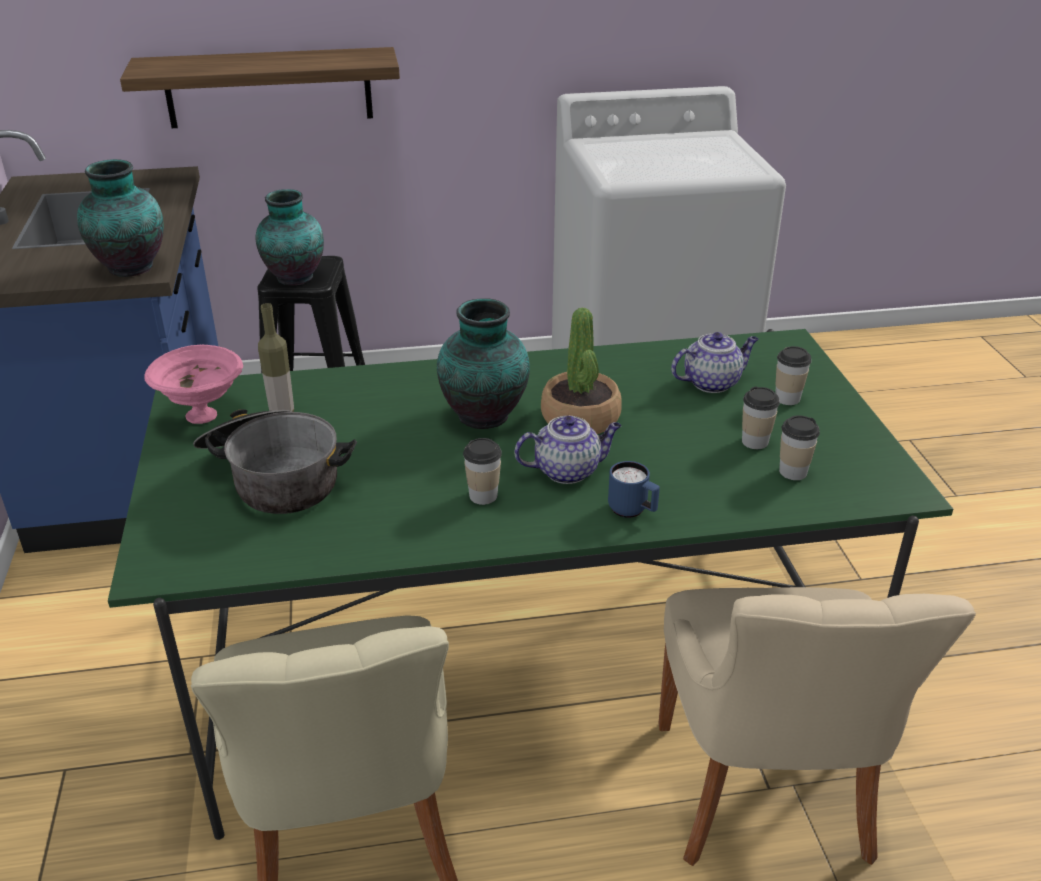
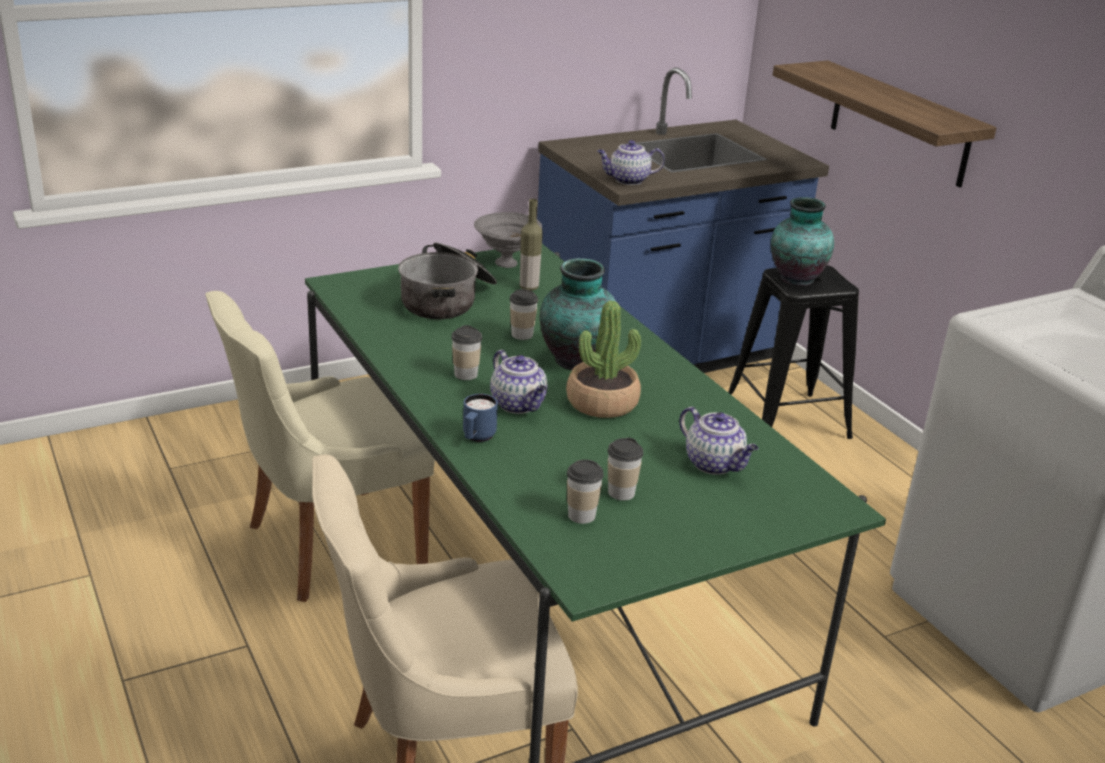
camera: 70 degrees right, 5 degrees down
(131, 268) = (628, 180): vase -> teapot
(204, 416) = (507, 264): pink bowl -> grey bowl
(787, 398) = (717, 509): cup -> cup (522, 335)

